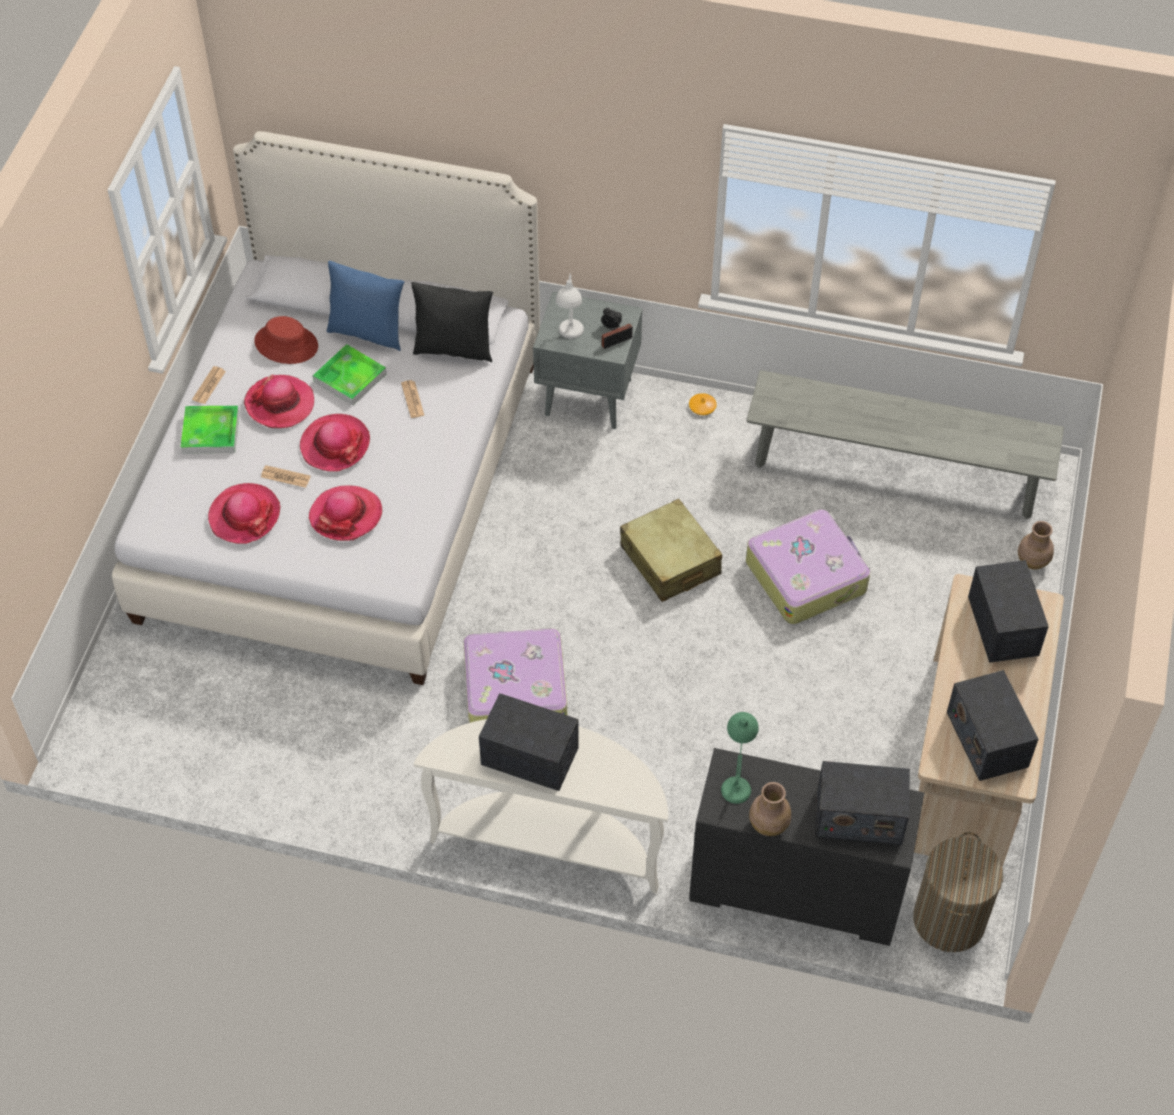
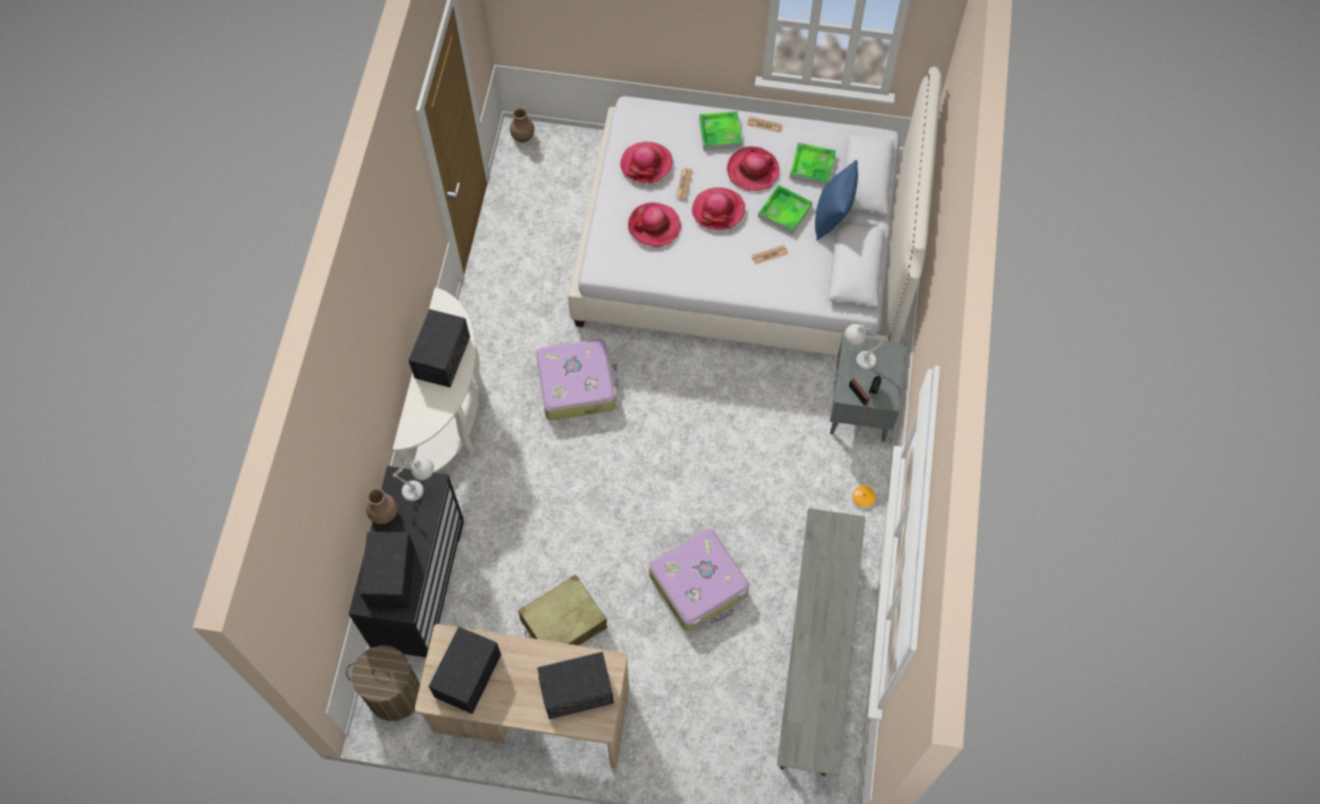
camera: 85 degrees right, 10 degrees up
(286, 344) = (812, 166): red hat -> tray
(454, 348) = (825, 276): black pillow -> none
(670, 561) = (703, 482): beige suitcase -> beige suitcase (563, 623)
(737, 779) = (422, 491): green table lamp -> white table lamp
(986, 739) = (468, 675): radio -> radio turned 45 degrees counterclockwise
(1032, 561) = (734, 769): brown vase -> brown vase (523, 136)

